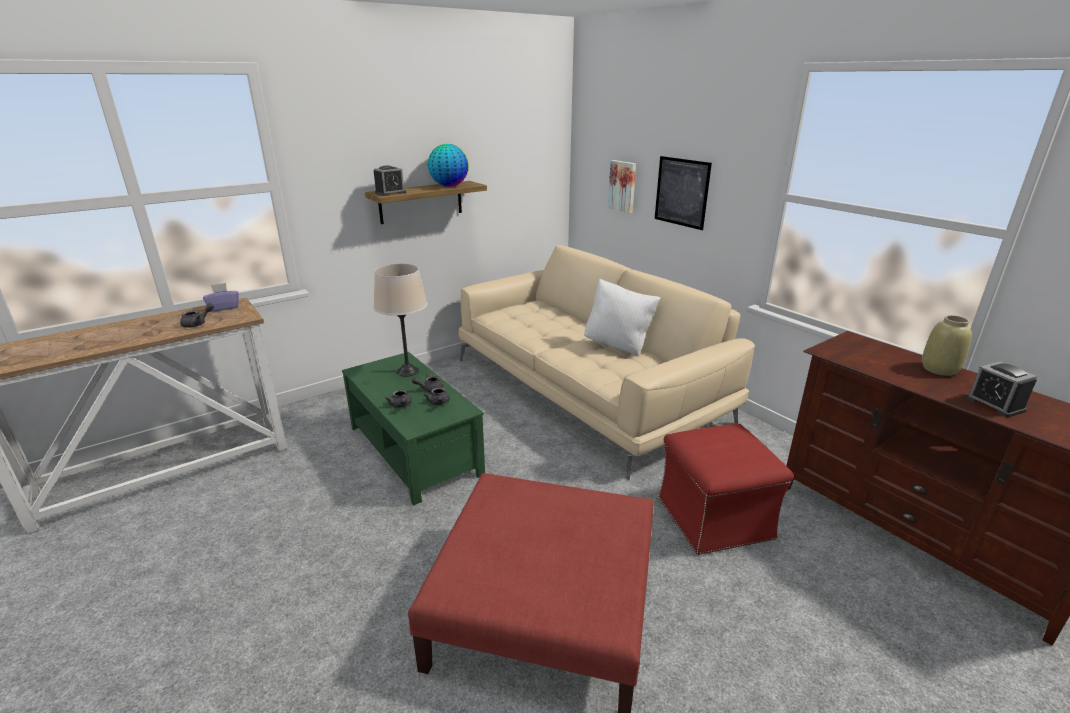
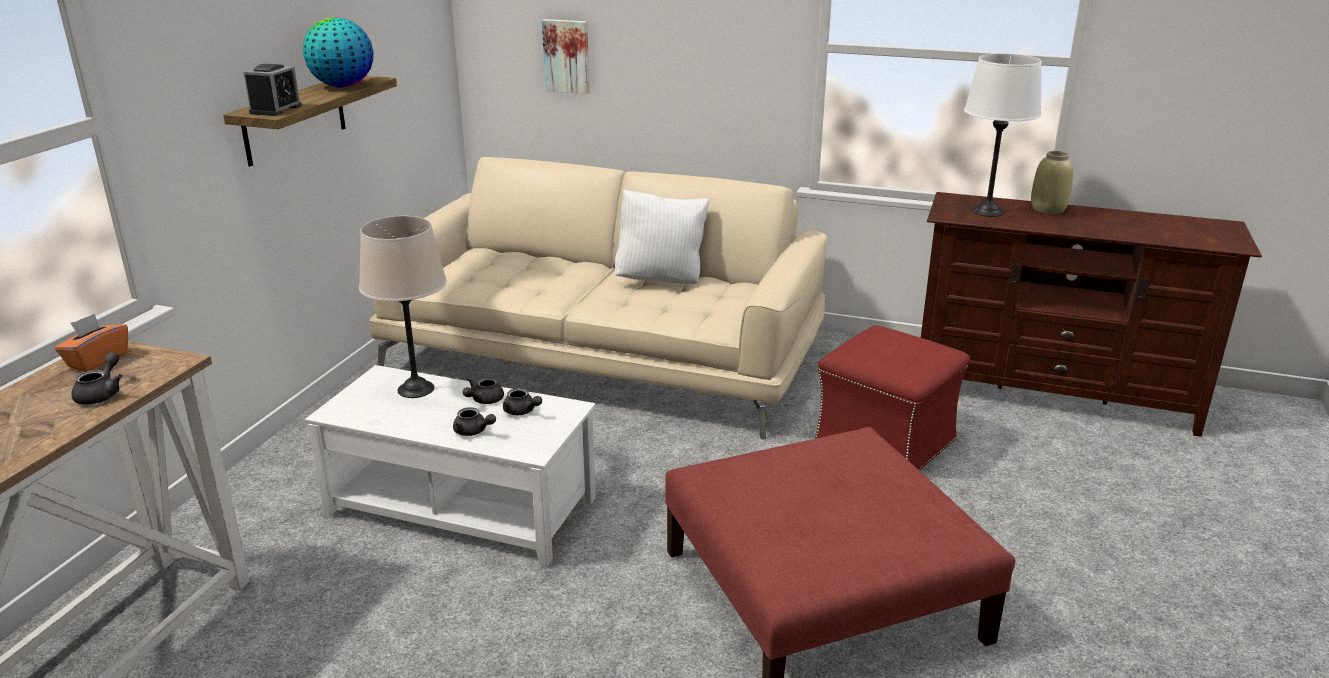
camera: 35 degrees left, 0 degrees up
(224, 307) = (97, 360): purple tissue box -> orange tissue box
(416, 450) = (463, 506): green coffee table -> white coffee table
(681, 192) = (672, 55): picture -> none
(871, 356) = (987, 211): none -> white table lamp
(994, 404) = (1116, 228): alarm clock -> none

